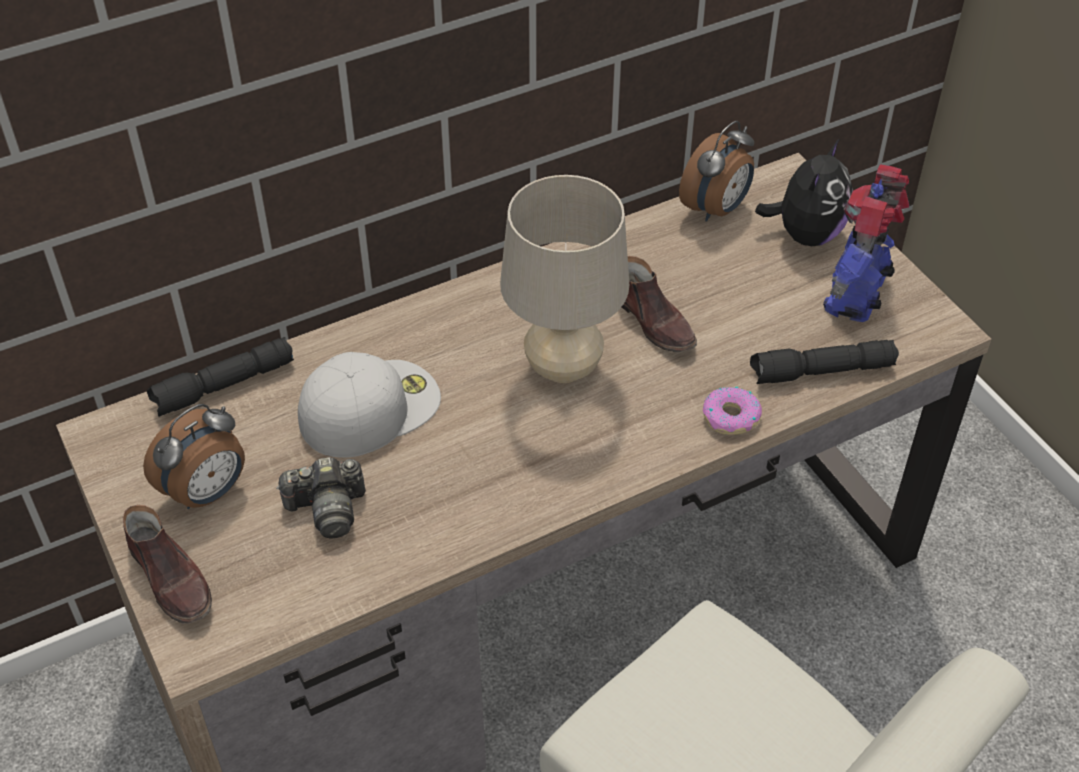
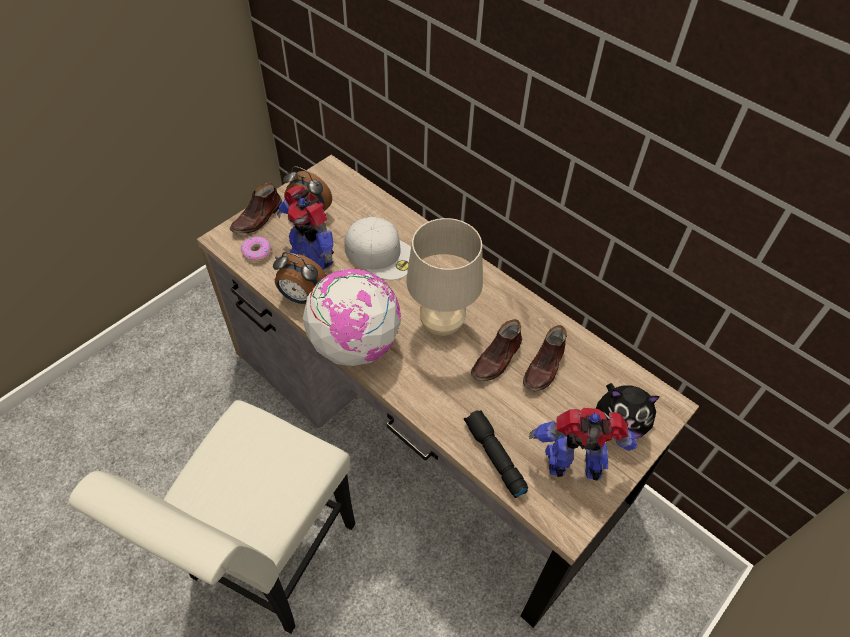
camera: 70 degrees right, 5 degrees up
(223, 387) = (373, 198): black flashlight -> none
(327, 509) = (312, 257): camera -> toy robot
(559, 487) = (355, 344): none -> globe
(686, 274) = (545, 366): none -> brown shoe
(716, 209) = (613, 370): alarm clock -> alarm clock (302, 297)
(731, 417) = (436, 414): donut -> donut (257, 252)

